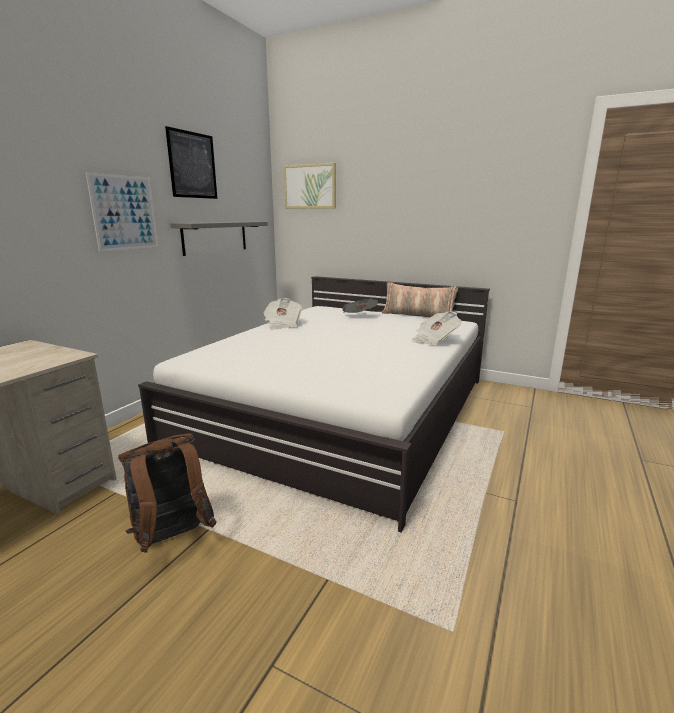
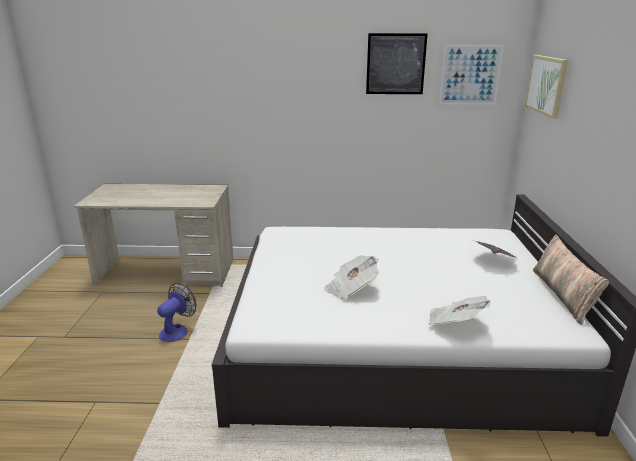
camera: 65 degrees right, 5 degrees up
(125, 213) = (314, 107): picture -> picture (470, 75)
(172, 539) = (177, 330): brown backpack -> fan
(215, 237) = (413, 131): grey shelf -> none
(282, 324) = (406, 234): newspaper -> newspaper (350, 289)

